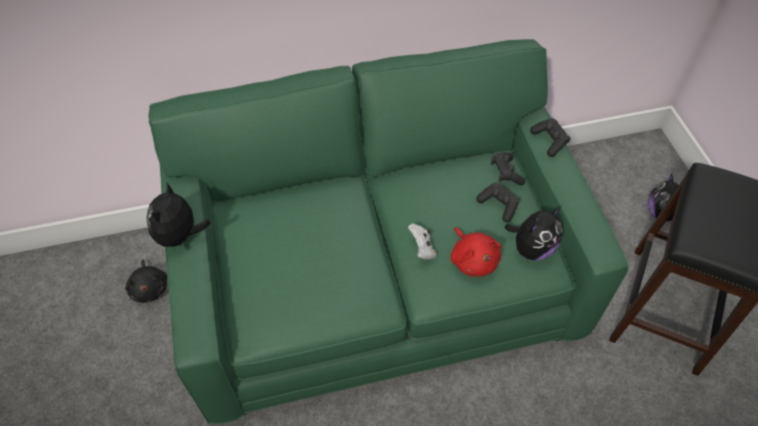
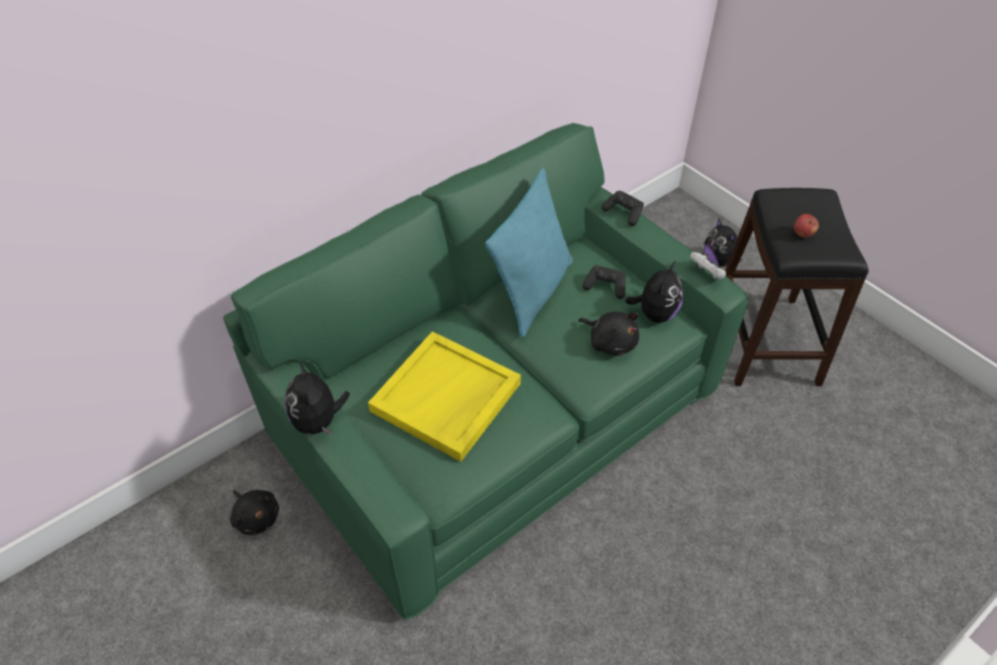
camera: 25 degrees left, 5 degrees down
(300, 256) = (446, 398): none -> yellow tray
(422, 248) = (559, 349): white game controller -> white game controller (707, 274)
(430, 187) = (533, 293): none -> turquoise pillow
(473, 260) = (610, 342): red plush toy -> black plush toy
(506, 173) = (594, 256): black game controller -> none
(716, 225) = (802, 234): none -> apple

